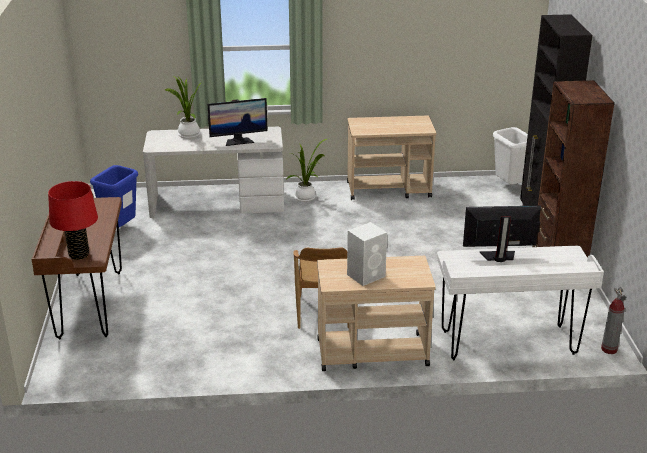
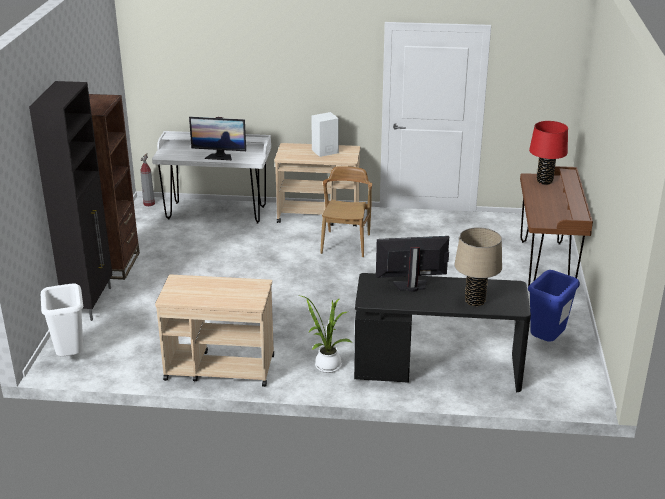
camera: 170 degrees left, 0 degrees up
(188, 135) = (475, 301): potted plant -> beige table lamp
(217, 203) = (437, 368): white desk -> black desk

